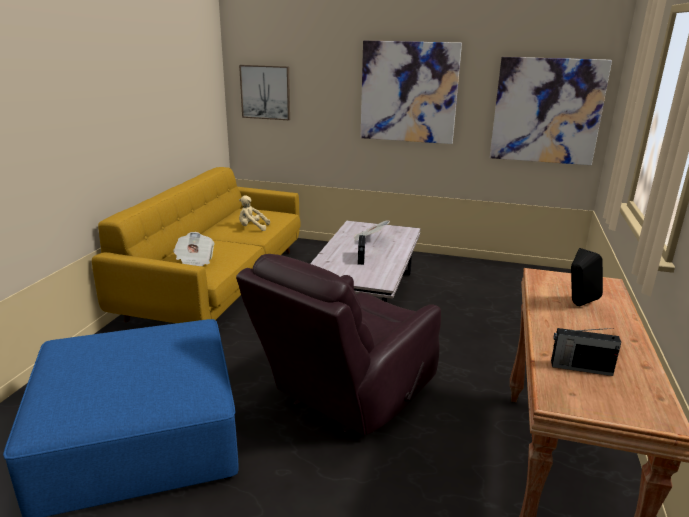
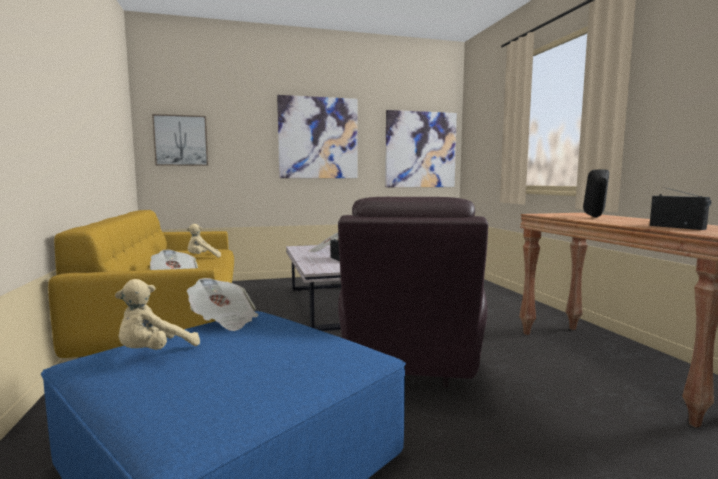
camera: 30 degrees left, 15 degrees down
(93, 351) = (154, 353): none -> beige plush toy
(164, 329) = (224, 321): none -> newspaper
(580, 367) = (677, 227): radio -> radio turned 105 degrees counterclockwise

